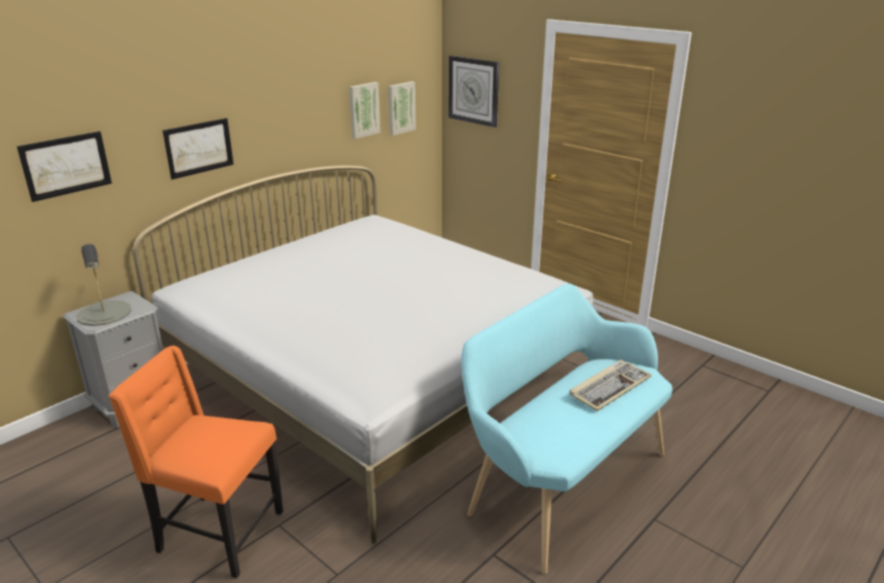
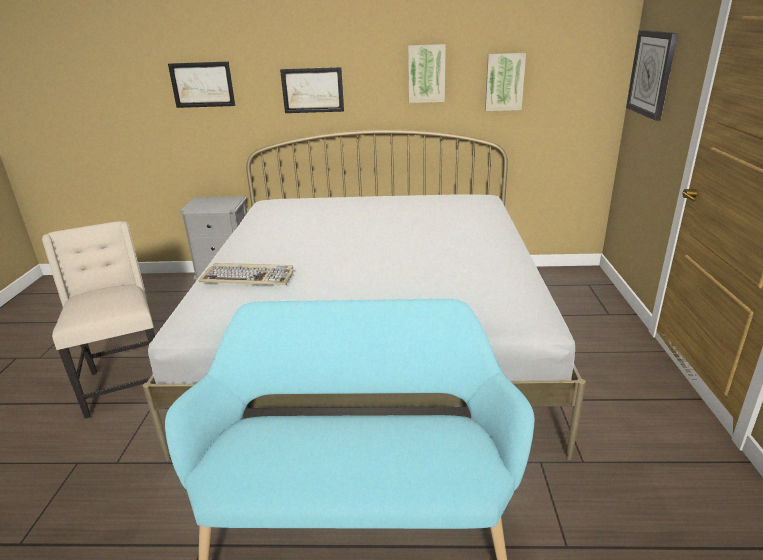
camera: 50 degrees right, 0 degrees up
(104, 313) = (207, 203): grey table lamp -> none
(217, 533) = (127, 383): orange chair -> beige chair
(400, 108) = (559, 87): picture -> picture (426, 73)
(609, 387) = (409, 454): keyboard -> keyboard (249, 277)

